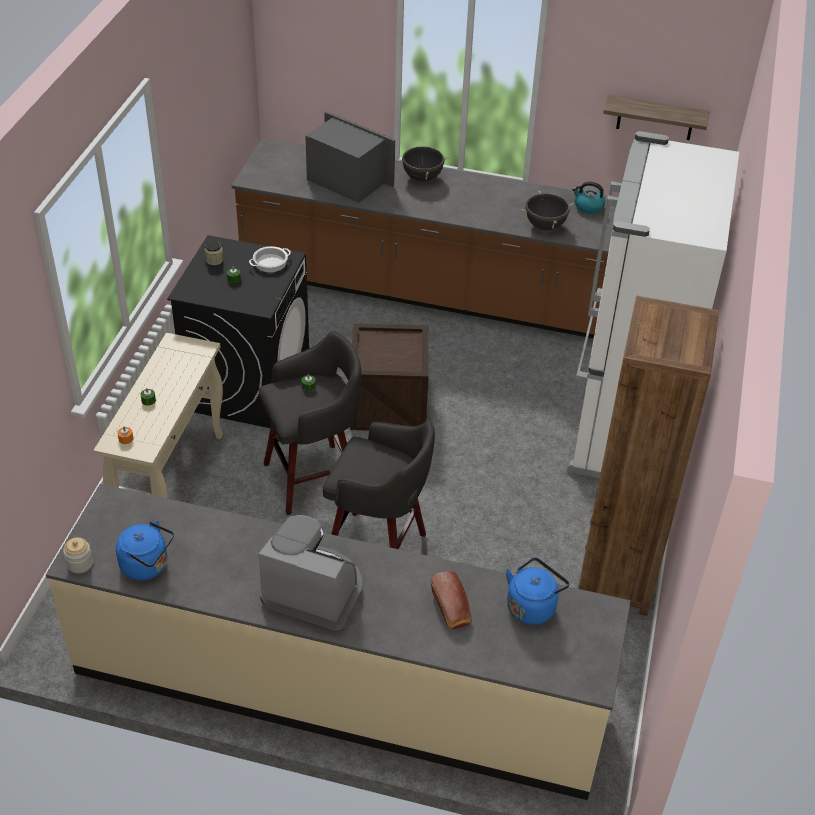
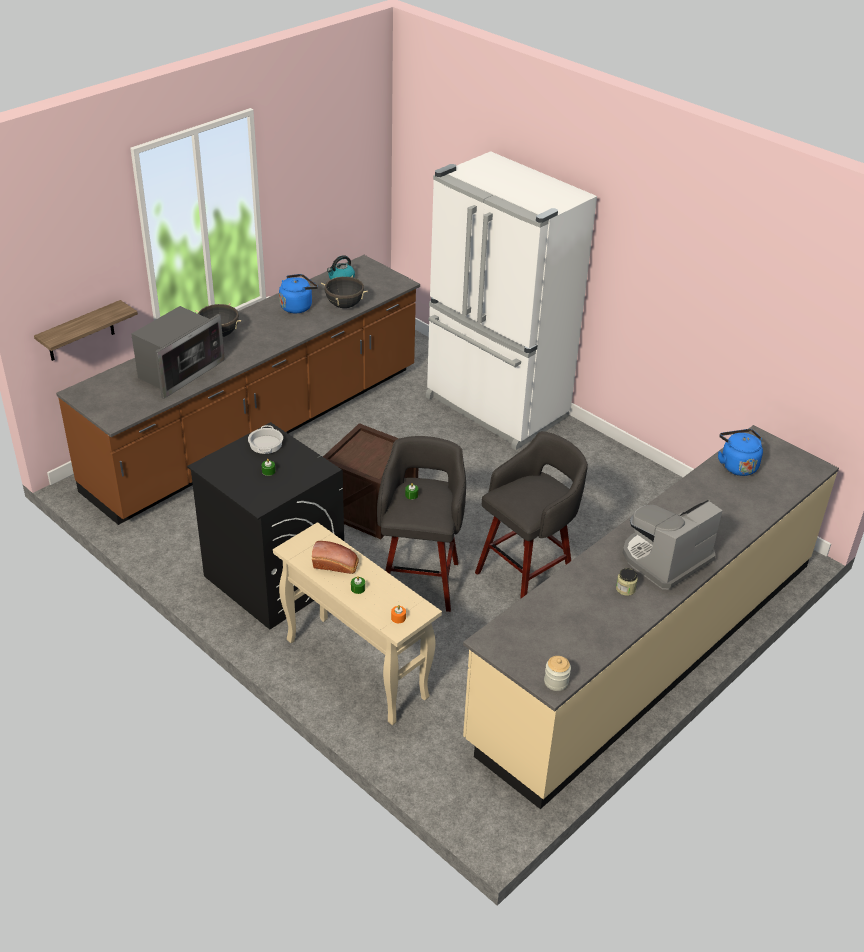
camera: 60 degrees left, 5 degrees down
(147, 566) = (584, 641): blue kettle -> blue kettle (298, 306)
(214, 260) = (229, 473): jar -> jar (625, 589)
(346, 180) = (178, 371): microwave -> microwave turned 150 degrees clockwise
(451, 609) = (720, 501): bread -> bread (336, 565)
(617, 575) = (628, 471): brown bookcase -> none
(655, 118) = (340, 186): shelf -> shelf (80, 332)

